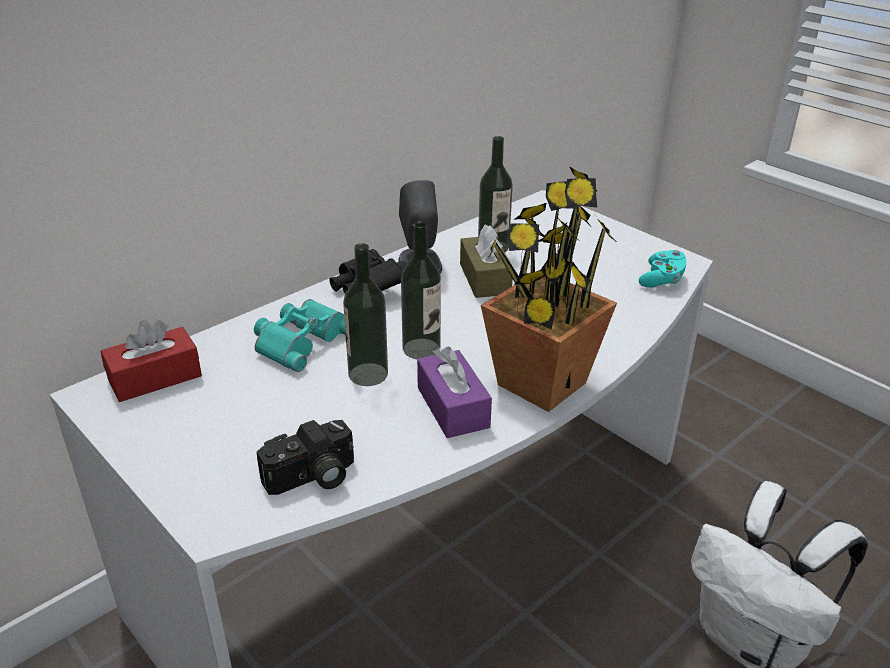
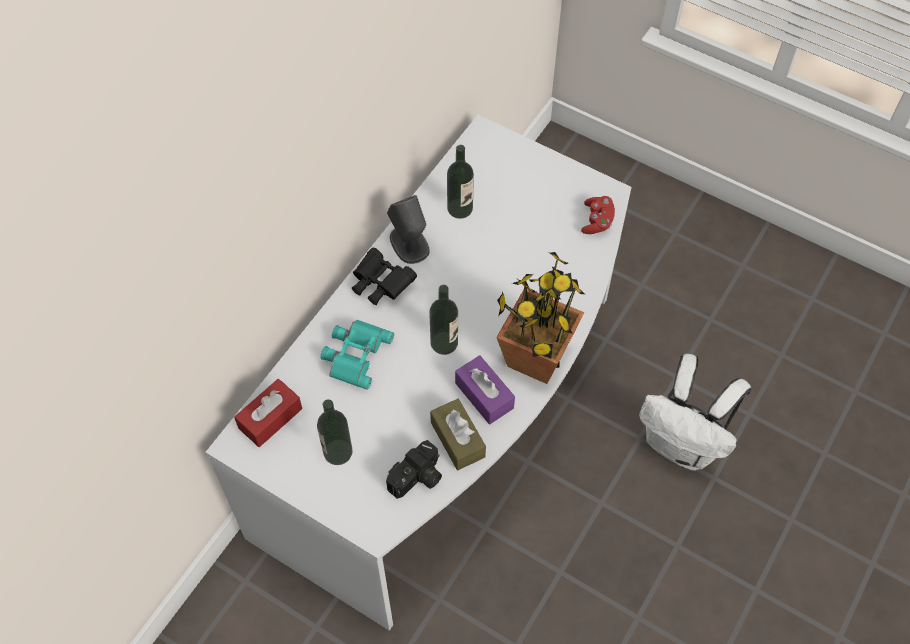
camera: 15 degrees left, 25 degrees up
(368, 374) = (416, 378): bottle -> bottle (338, 452)
(485, 279) = (465, 251): brown tissue box -> brown tissue box (457, 439)
(662, 279) = (597, 221): turquoise game controller -> red game controller

